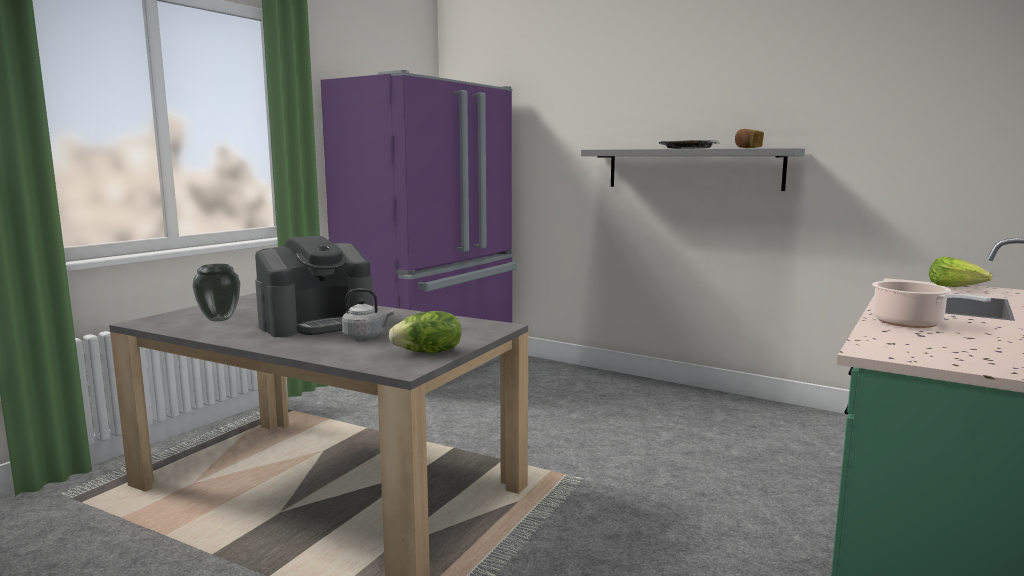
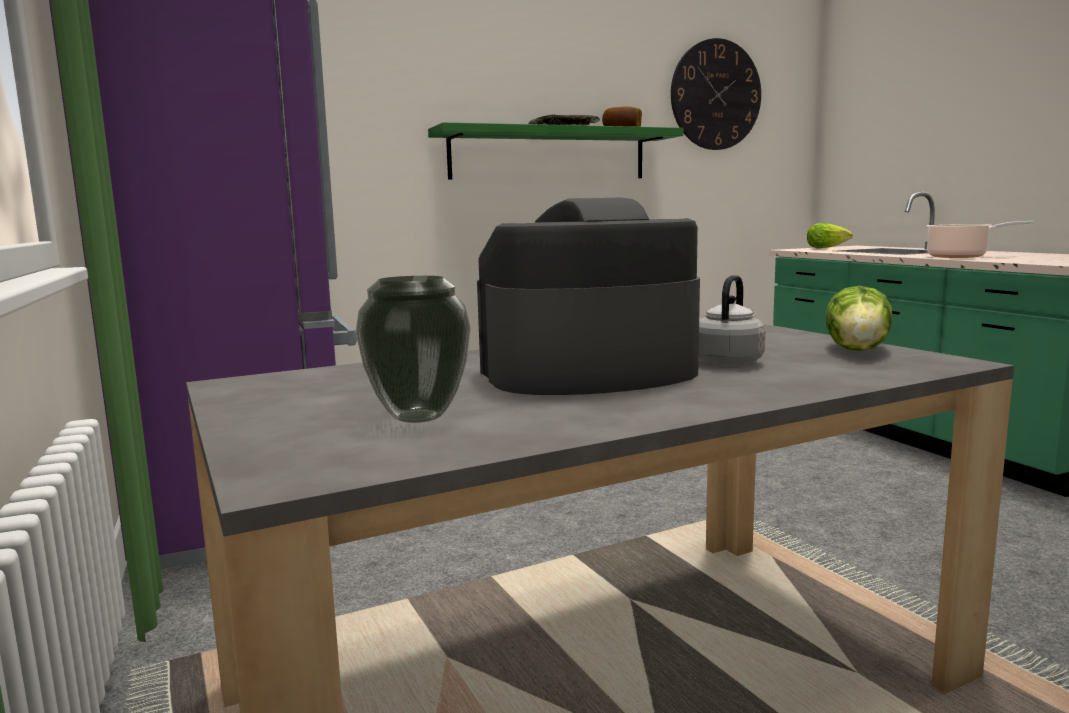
camera: 55 degrees left, 0 degrees up
(317, 323) = (587, 373): coffee machine -> coffee machine turned 105 degrees counterclockwise
(693, 169) = (549, 155): grey shelf -> green shelf
(887, 107) = (716, 95): none -> wall clock

